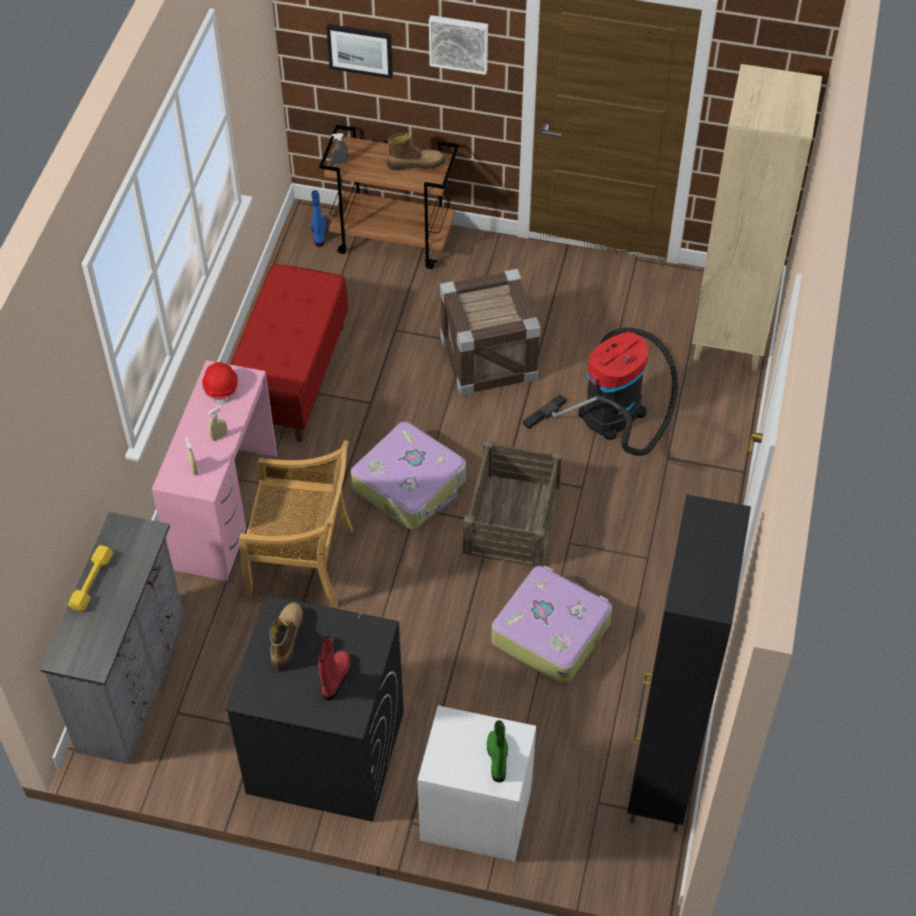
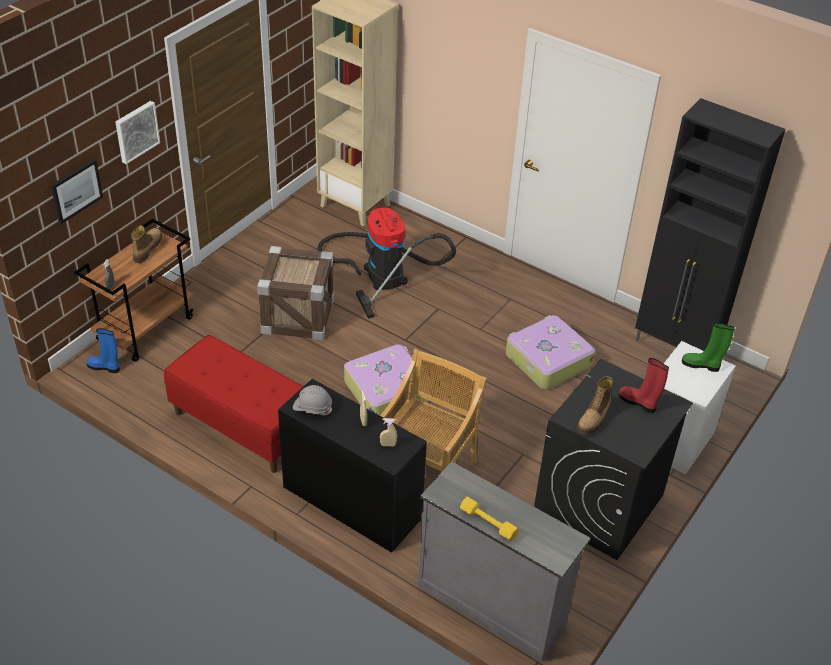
camera: 70 degrees left, 10 degrees down
(221, 387) = (312, 407): red hard hat -> grey hard hat
(224, 510) = (351, 502): pink desk -> black desk
(286, 639) = (594, 419): boot -> boot turned 90 degrees counterclockwise
(511, 519) = (446, 349): crate -> none

